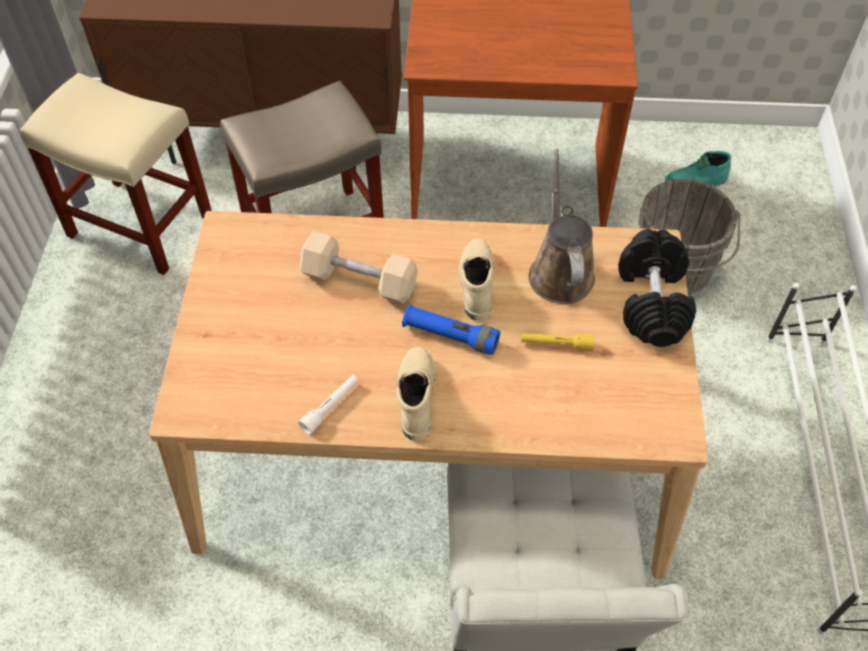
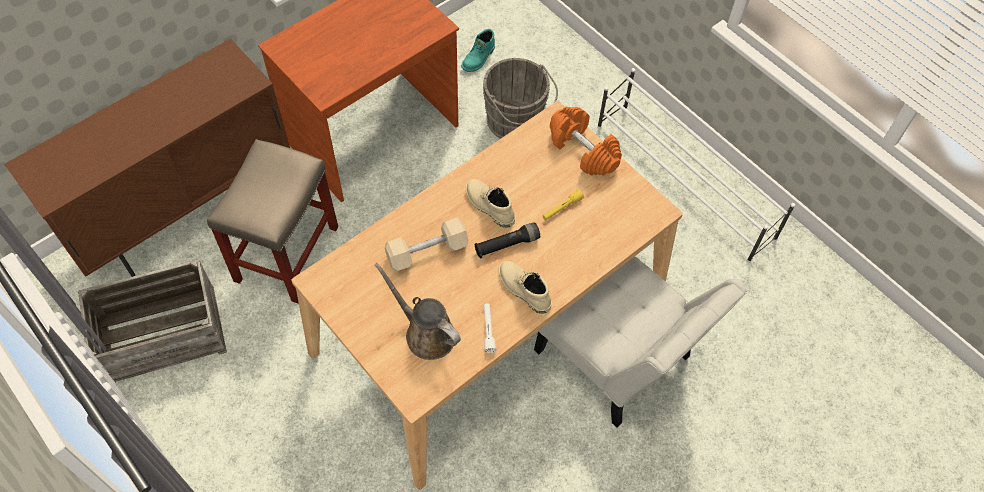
camera: 45 degrees left, 5 degrees up
(142, 226) = (162, 333): beige stool -> crate
(450, 336) = (507, 245): blue flashlight -> black flashlight
(560, 271) = (523, 167): brown watering can -> brown watering can (426, 333)
(651, 301) = (582, 150): black dumbbell -> orange dumbbell

